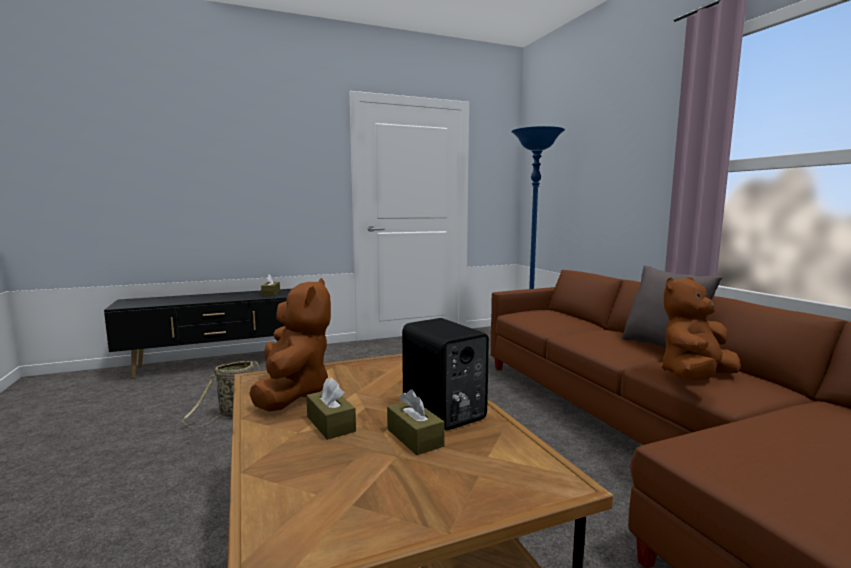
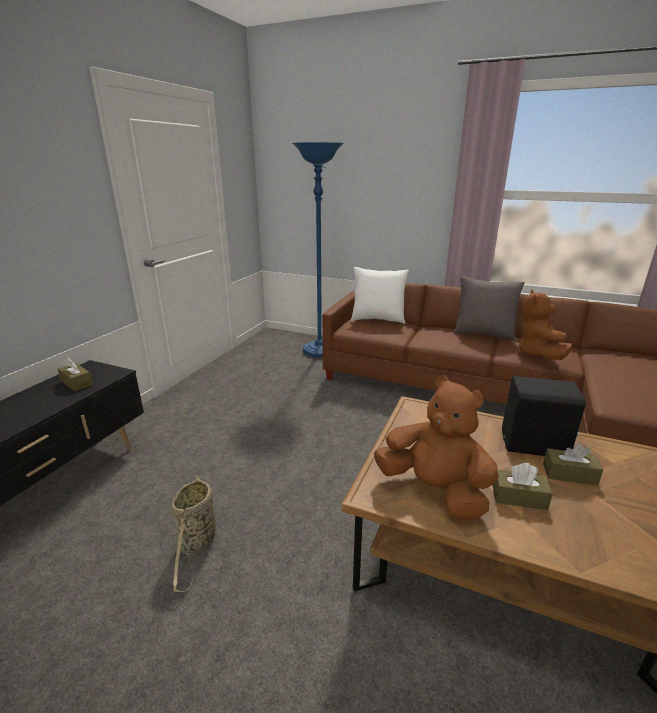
camera: 45 degrees left, 15 degrees up
(562, 314) = (377, 319): none -> white pillow

